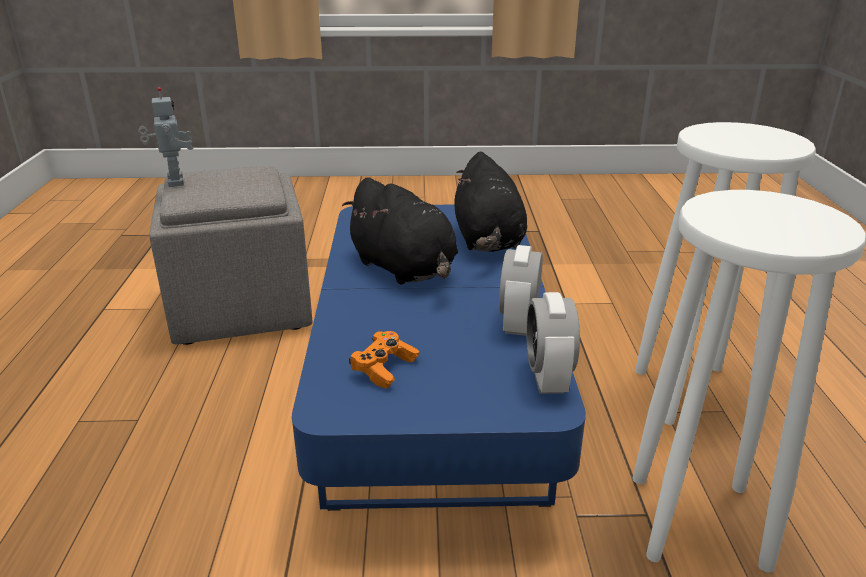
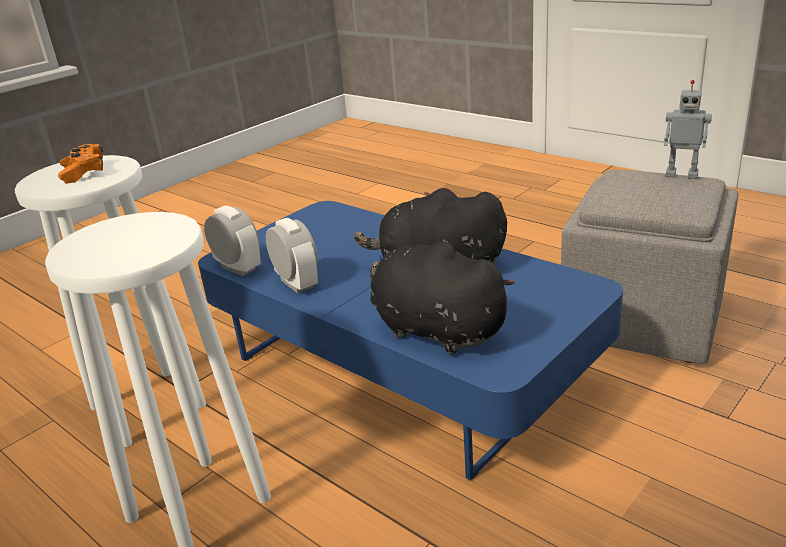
camera: 135 degrees right, 0 degrees up
(384, 368) = (330, 229): orange game controller -> orange game controller (84, 173)

